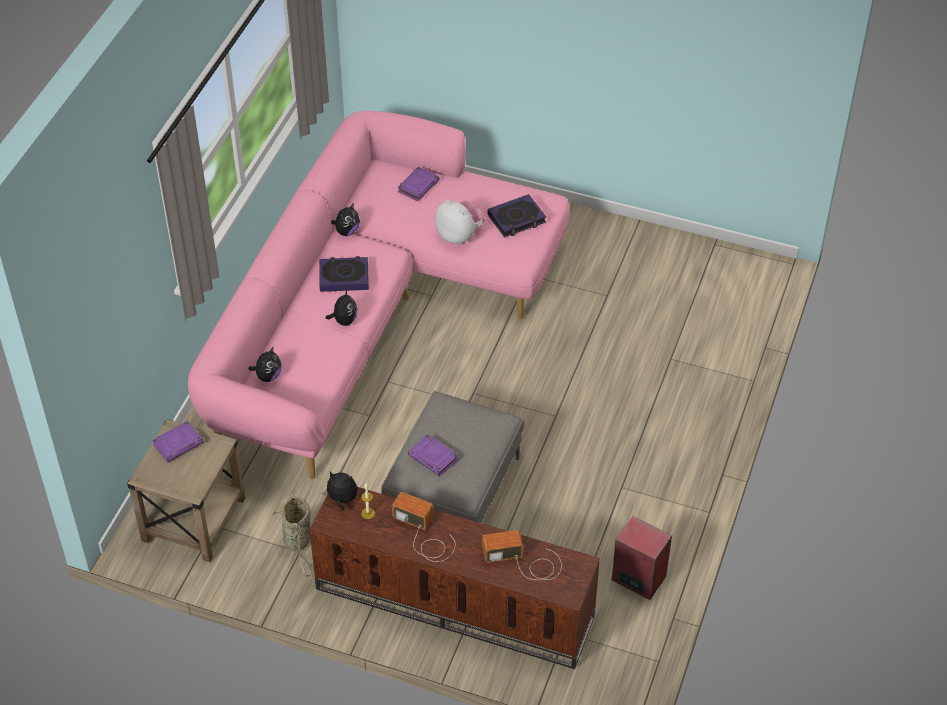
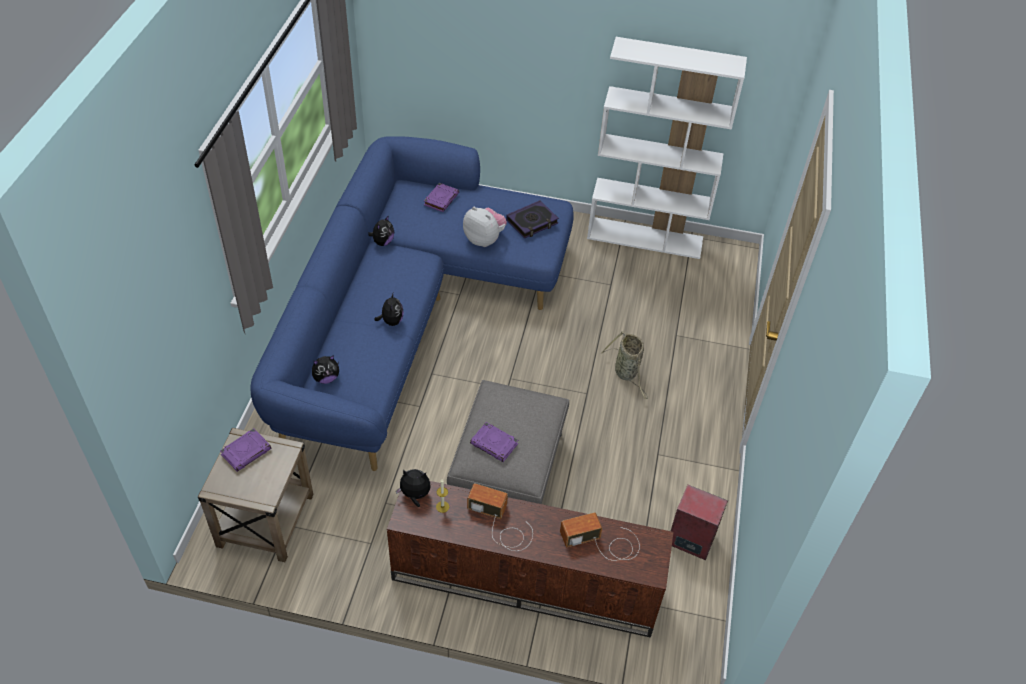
camera: 10 degrees left, 0 degrees up
(268, 376) = (326, 378): plush toy -> plush toy turned 45 degrees clockwise
(298, 542) = (368, 534): basket -> basket (627, 373)
(344, 277) = (386, 282): book -> none
(372, 313) = (409, 314): pink sofa -> blue sofa
(659, 242) = (645, 238): none -> white bookcase

